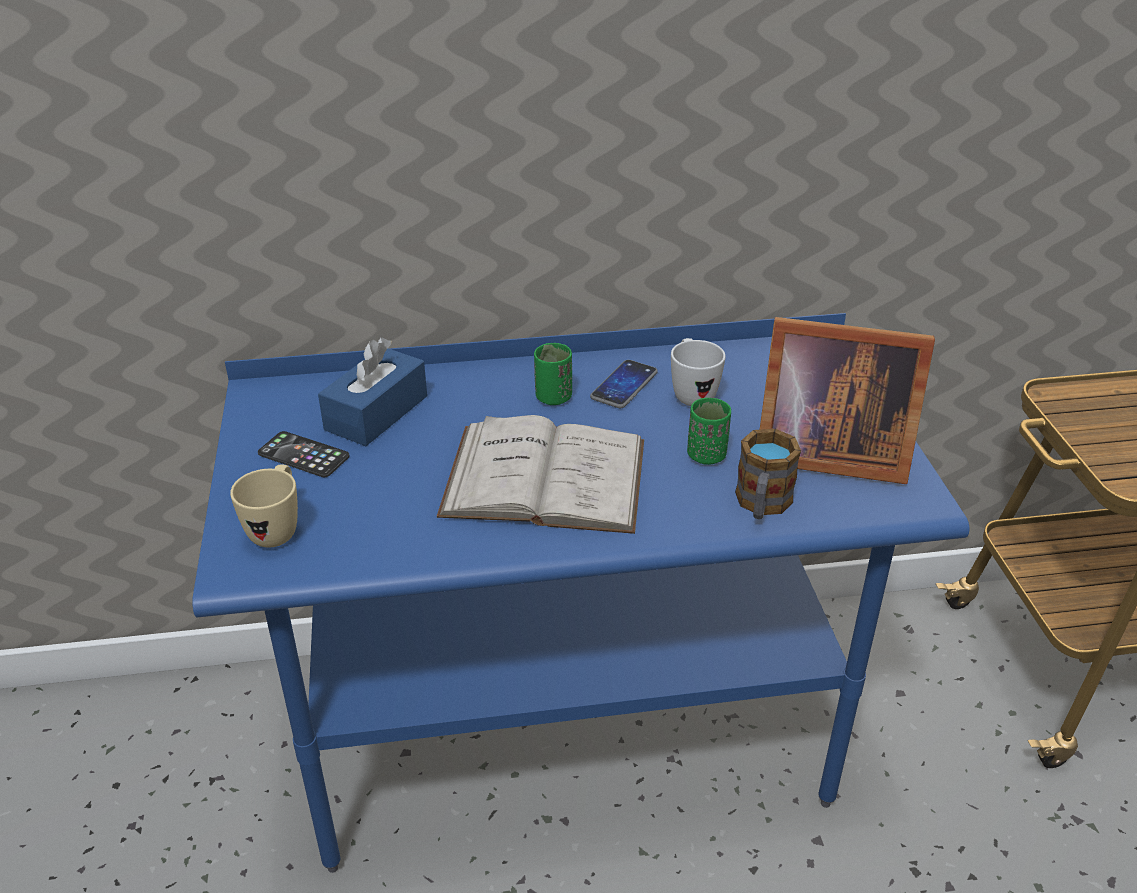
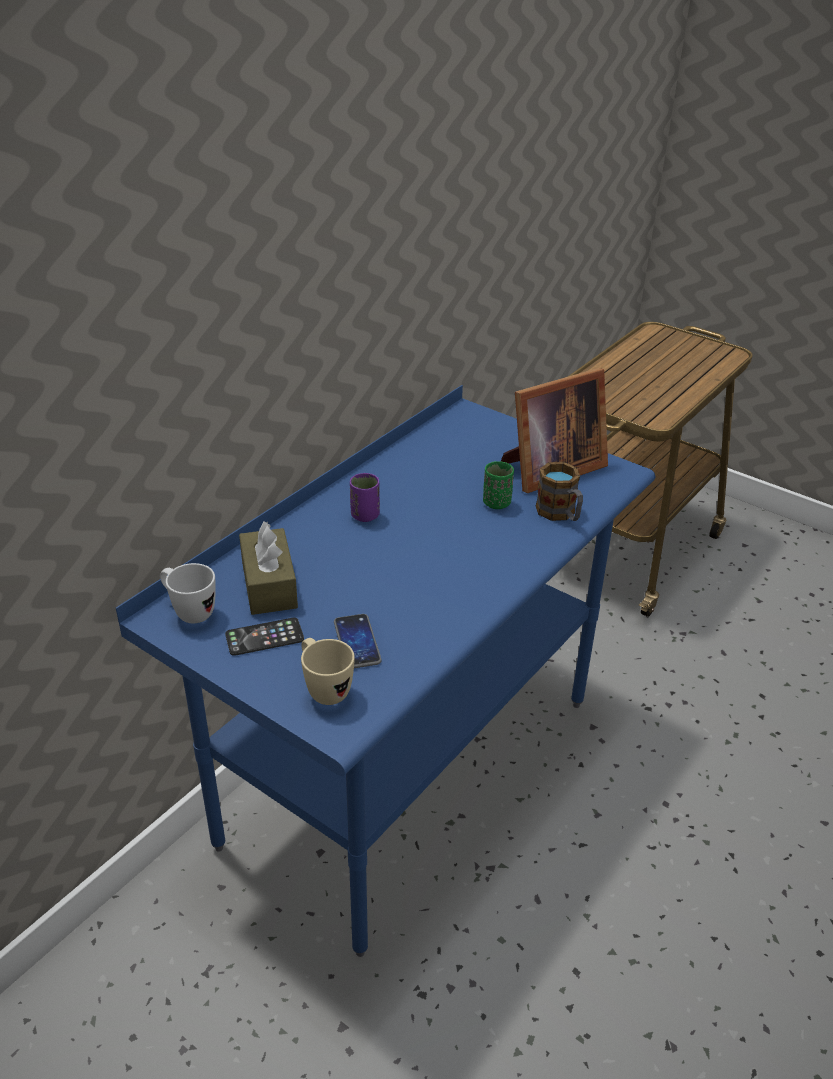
camera: 45 degrees left, 0 degrees up
(376, 413) = (269, 585): blue tissue box -> brown tissue box
(545, 477) = (433, 563): white book -> none
(553, 397) = (365, 515): green cup -> purple cup
(624, 385) = (394, 487): phone -> phone (357, 642)
(691, 393) = (437, 472): white mug -> white mug (189, 611)

